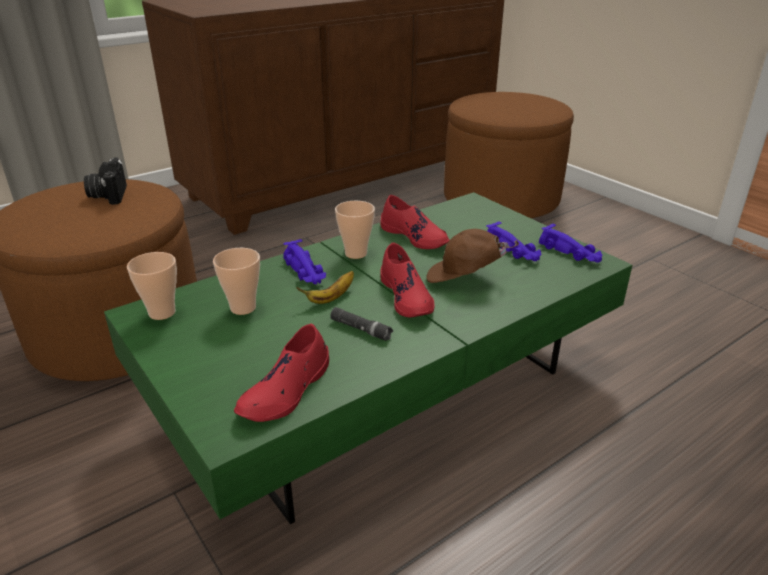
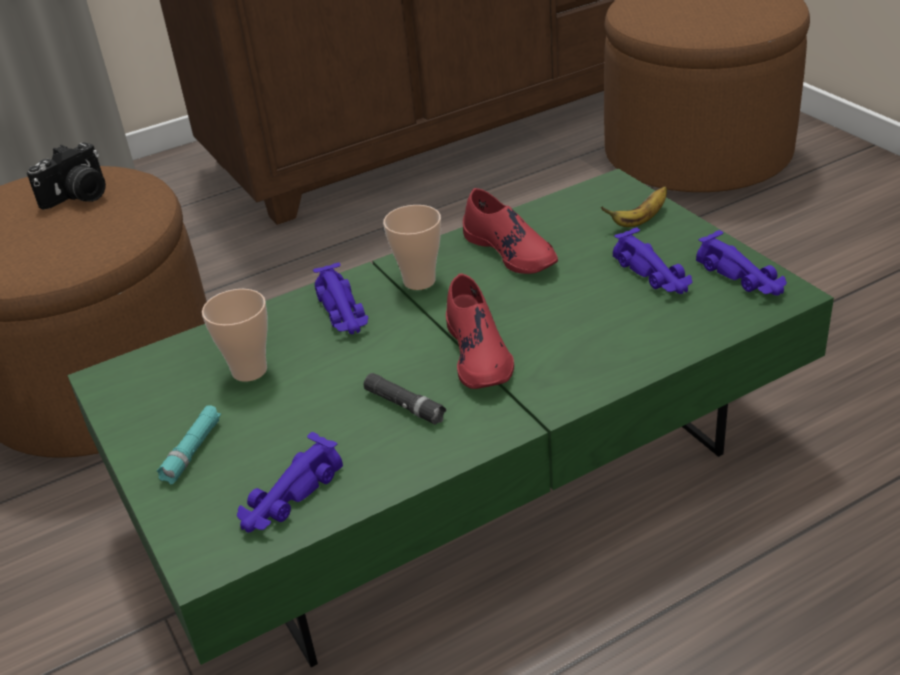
camera: 10 degrees right, 5 degrees up
(109, 195) = (79, 197): camera -> camera turned 135 degrees counterclockwise
(162, 313) = (142, 378): cup -> none
(206, 360) = (192, 451): none -> turquoise flashlight
(286, 390) = (289, 497): red shoe -> purple toy car
(331, 298) = (371, 355): banana -> banana (640, 220)
(464, 278) = (569, 322): brown cap -> none

